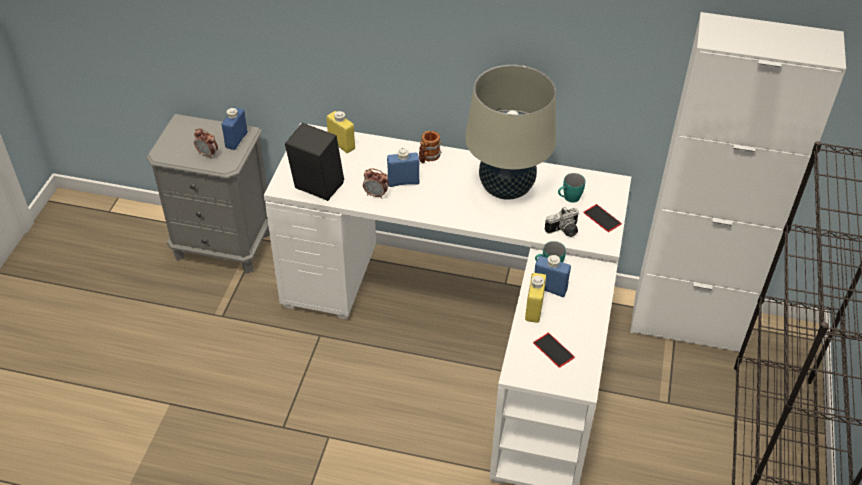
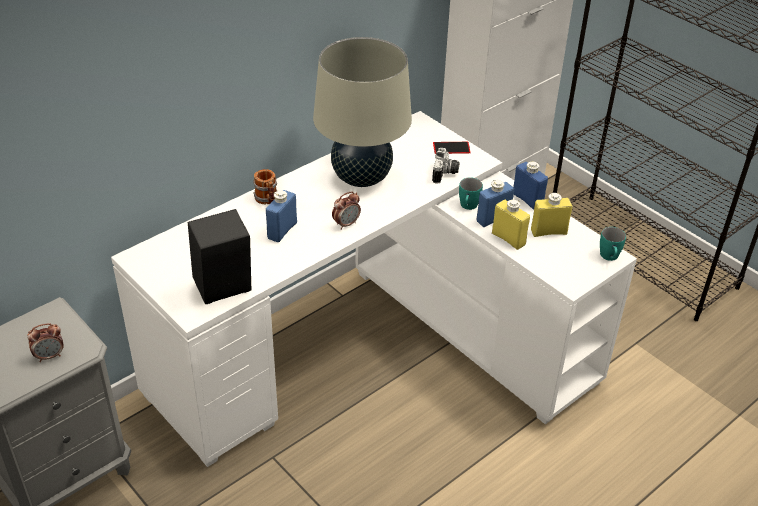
camera: 55 degrees left, 5 degrees down
(236, 140) = (57, 323): blue bottle -> blue bottle (527, 200)
(341, 144) = (180, 244): yellow bottle -> yellow bottle (548, 232)
(376, 195) = (279, 255): alarm clock -> alarm clock (346, 224)
(553, 350) = (563, 251): phone -> none
(568, 198) = (410, 152): turquoise mug -> turquoise mug (609, 258)

